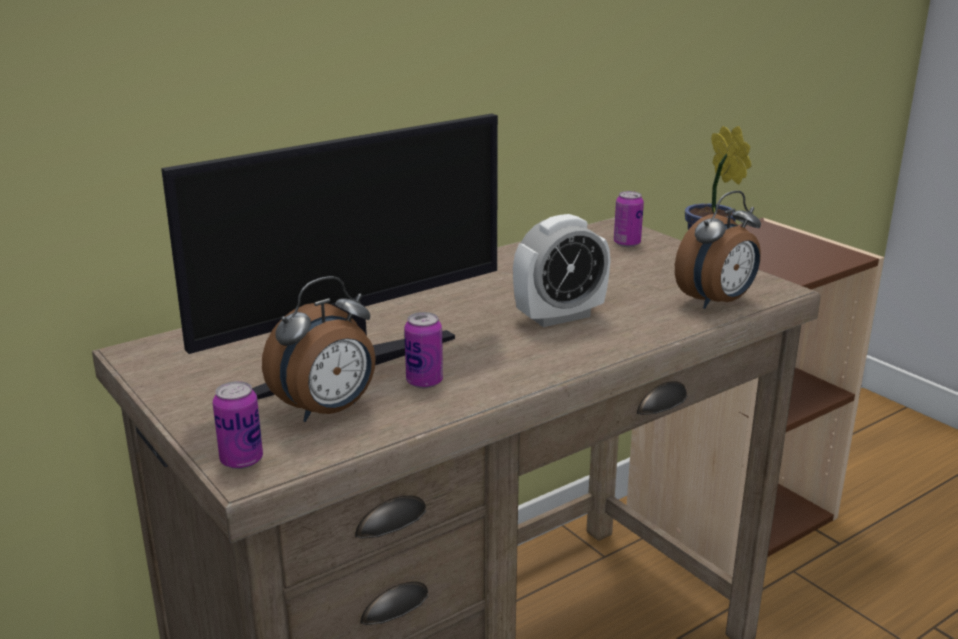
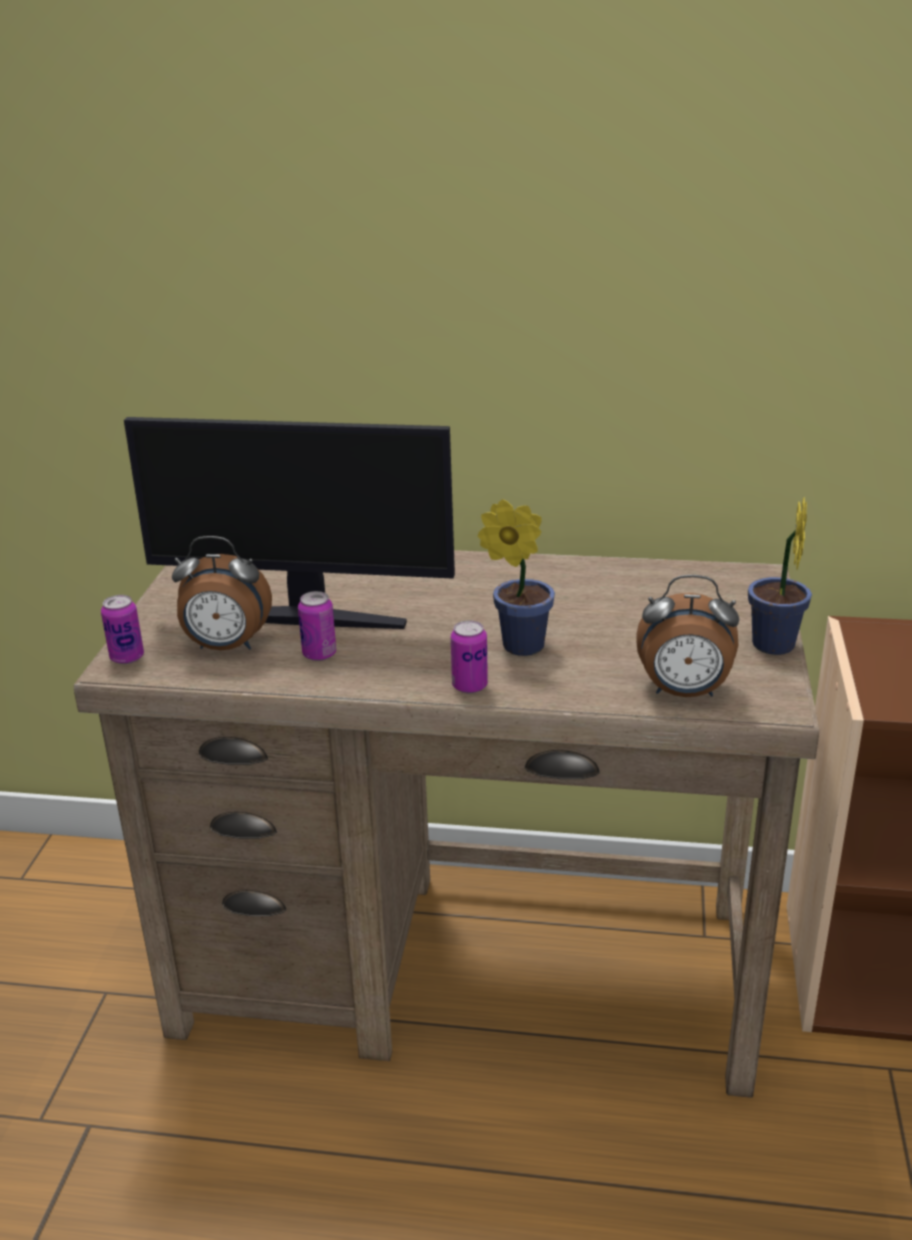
camera: 45 degrees right, 5 degrees up
(559, 316) = (517, 645): alarm clock -> potted plant
(627, 243) = (728, 597): can -> can (469, 686)

